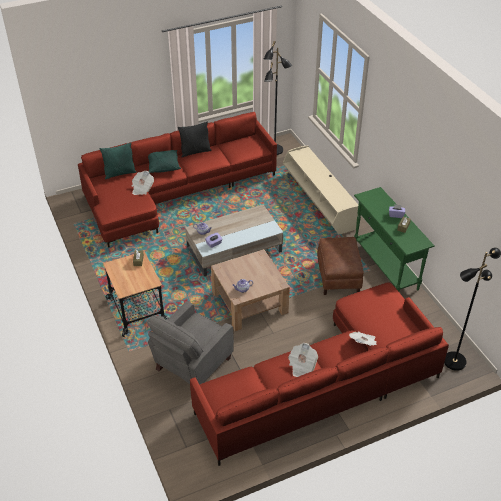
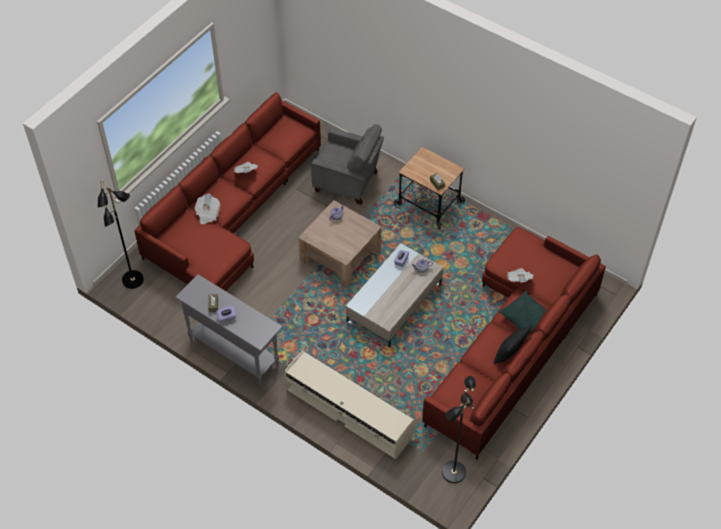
camera: 150 degrees right, 10 degrees up
(120, 173) = (560, 288): green pillow -> none
(192, 364) = (348, 182): grey armchair -> grey armchair turned 105 degrees clockwise
(338, 277) = (274, 319): brown ottoman -> none
(385, 267) = (234, 352): green console table -> grey console table

